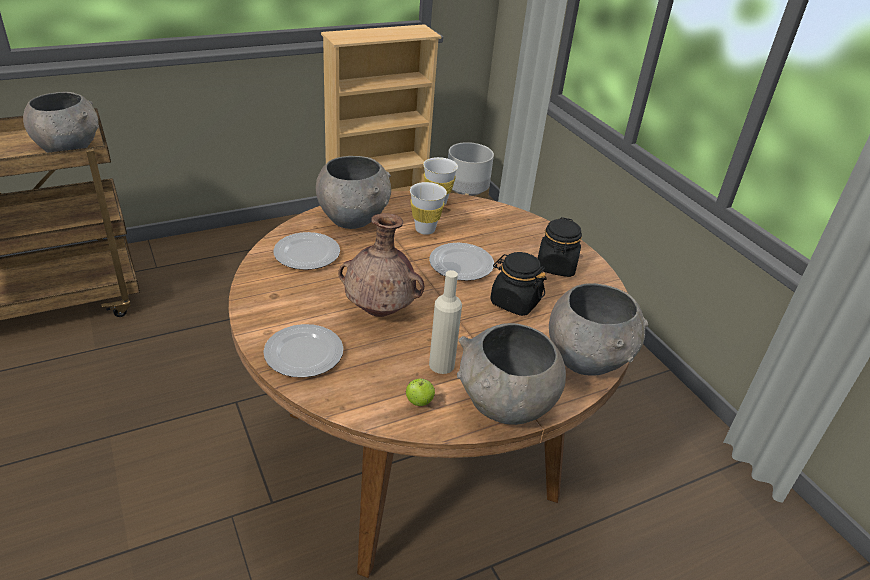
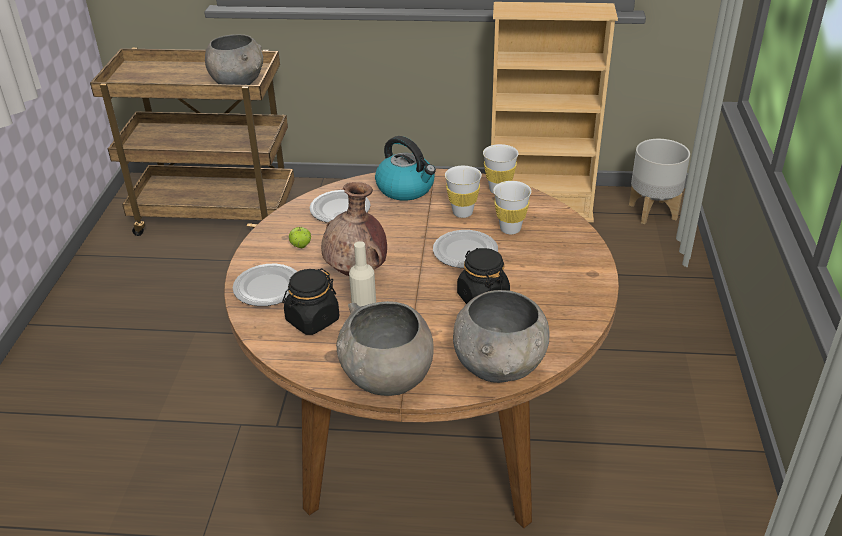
camera: 35 degrees right, 0 degrees up
(353, 219) = (406, 188): grey bowl -> kettle
(419, 402) = (320, 352): apple -> apple (301, 246)
(479, 234) = (510, 229): none -> white cup
(556, 266) = (558, 277): black jar -> black jar (312, 320)

